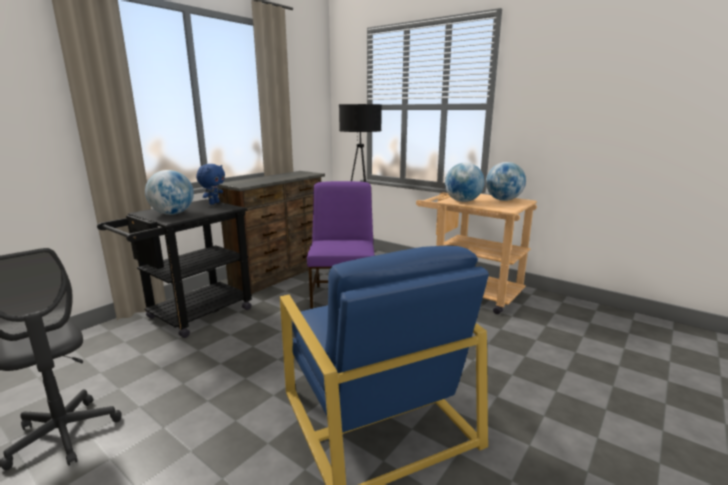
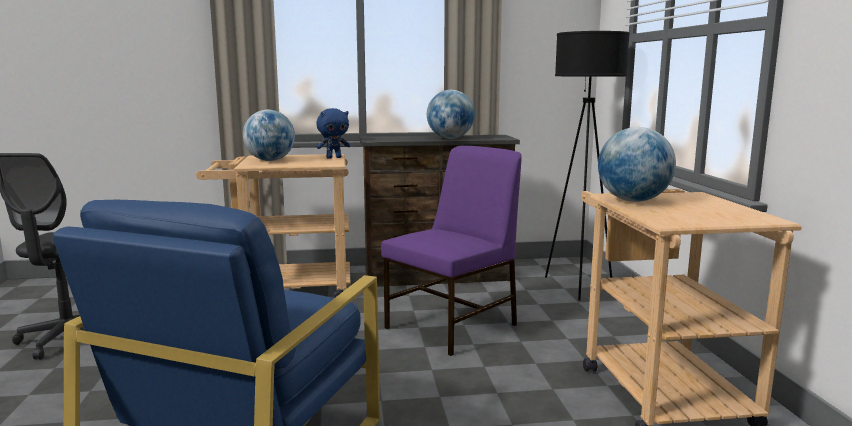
camera: 45 degrees right, 5 degrees down
(192, 316) = (286, 289): black cart -> beige cart
(503, 200) = (721, 212): globe -> globe (450, 138)

